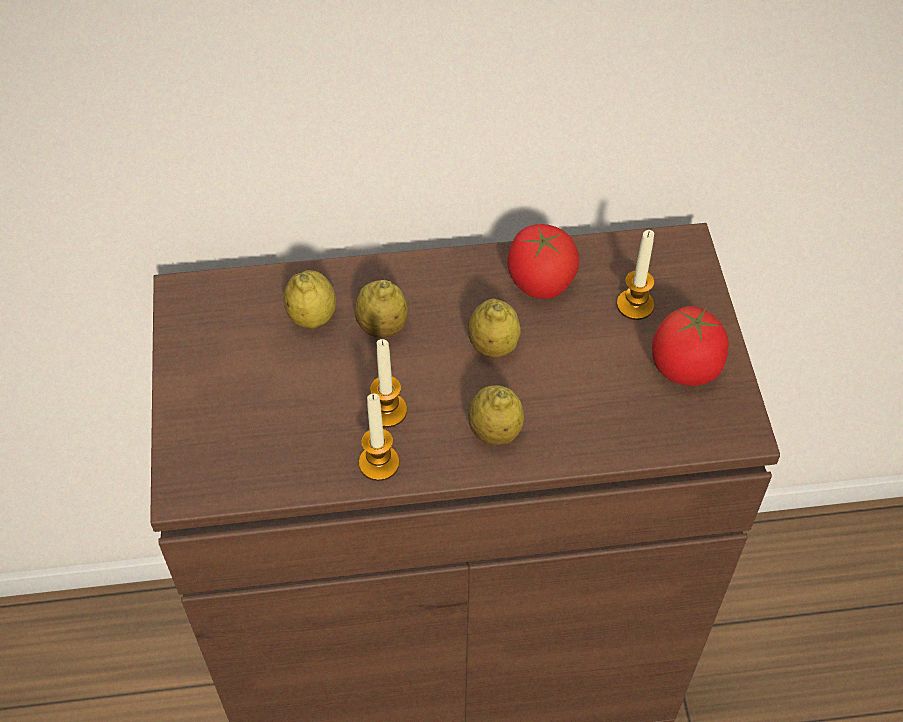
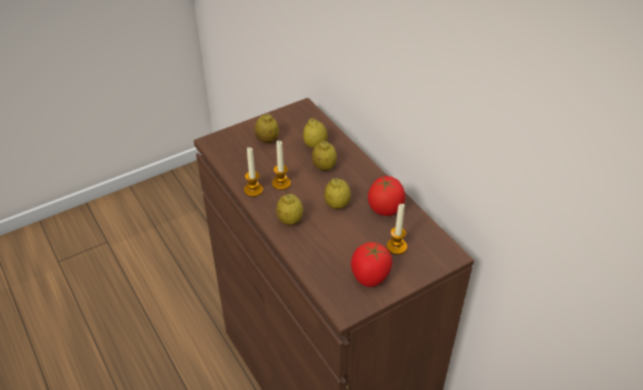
camera: 65 degrees right, 10 degrees down
(244, 389) = (267, 140): none -> lemon

